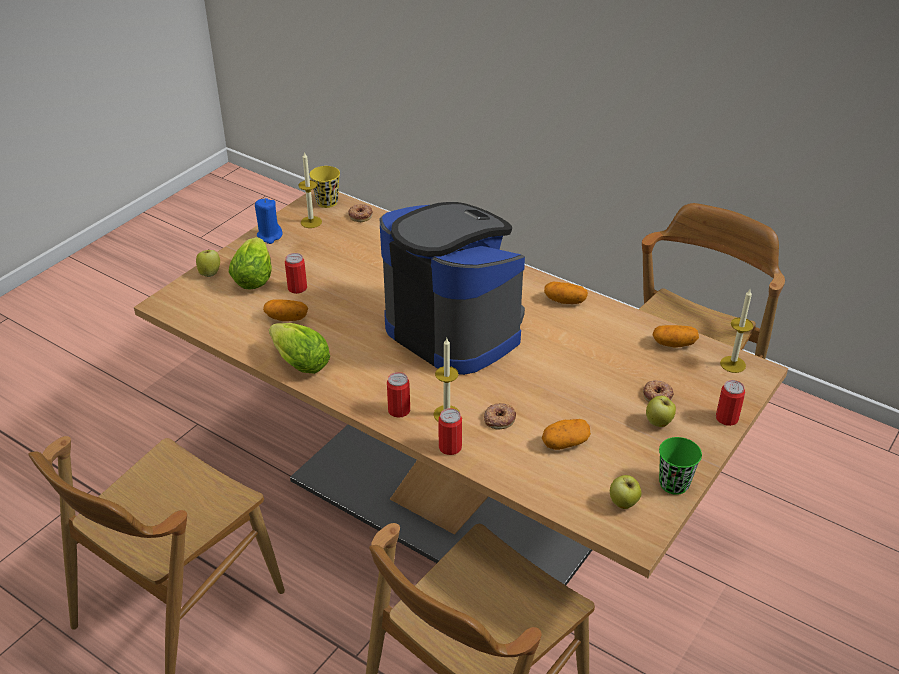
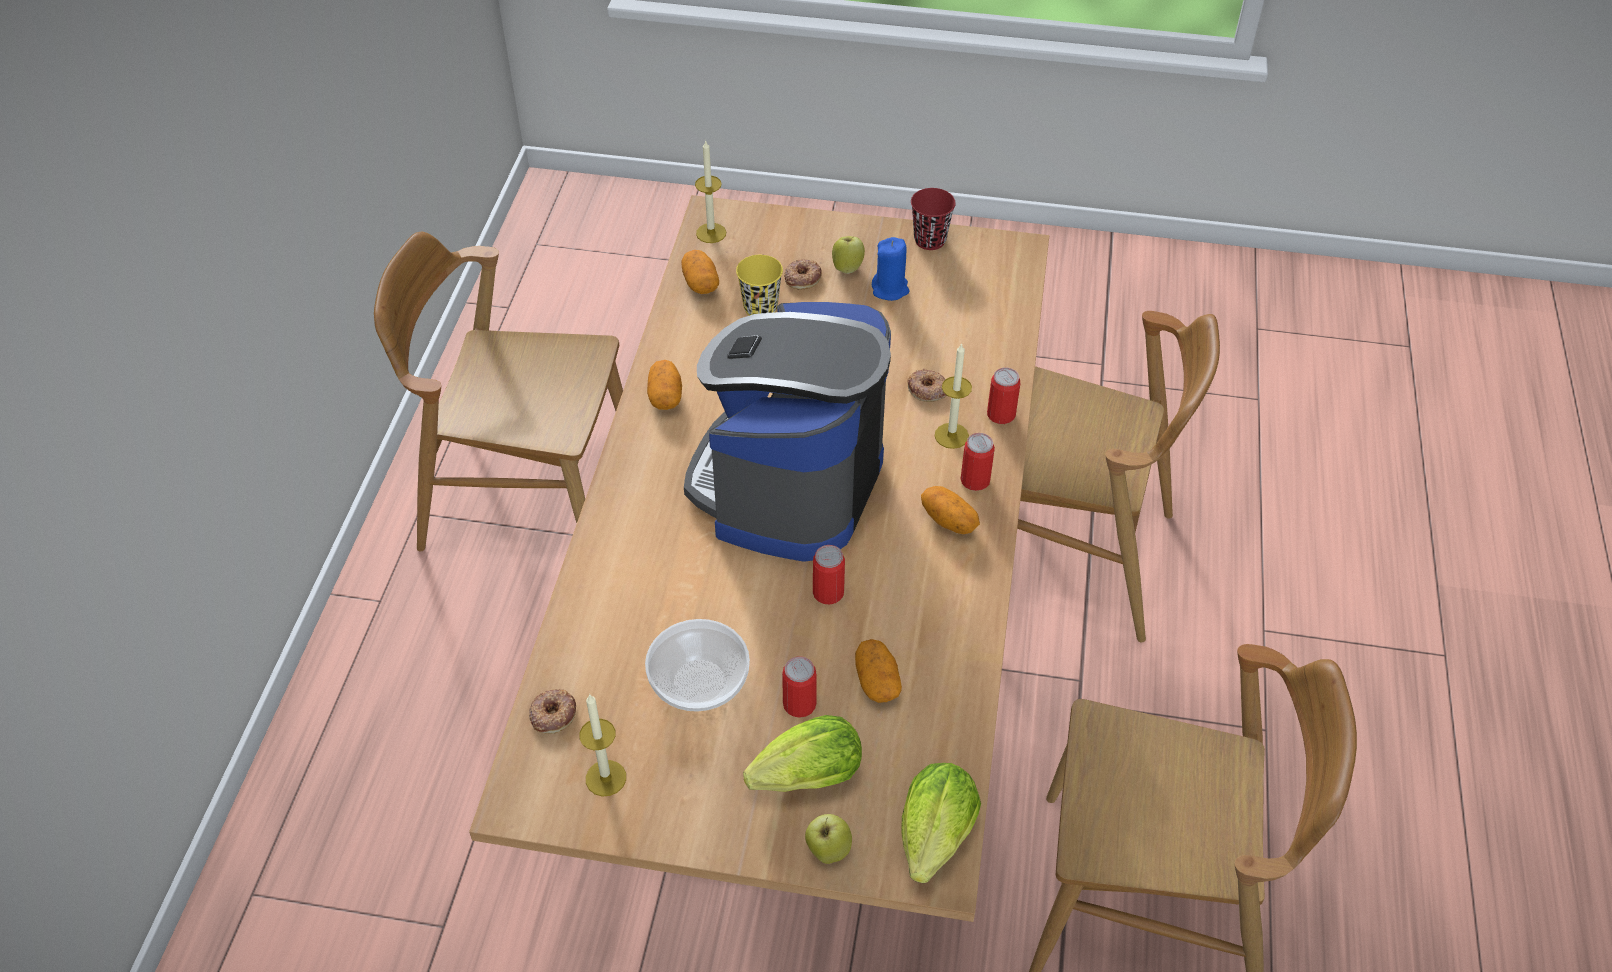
camera: 115 degrees left, 10 degrees up
(269, 236) = (678, 820): blue candle -> blue candle (890, 289)
(298, 361) = (958, 621): lettuce -> lettuce (933, 842)
(327, 202) = (530, 785): yellow cup -> yellow cup (760, 308)
(340, 261) = (700, 681): none -> bowl
(565, 443) = (928, 327): potato -> potato (949, 520)
(623, 504) = (983, 267): apple -> none
(674, 484) = (930, 240): green cup -> red cup
(727, 418) = (806, 223): can -> can (828, 592)

